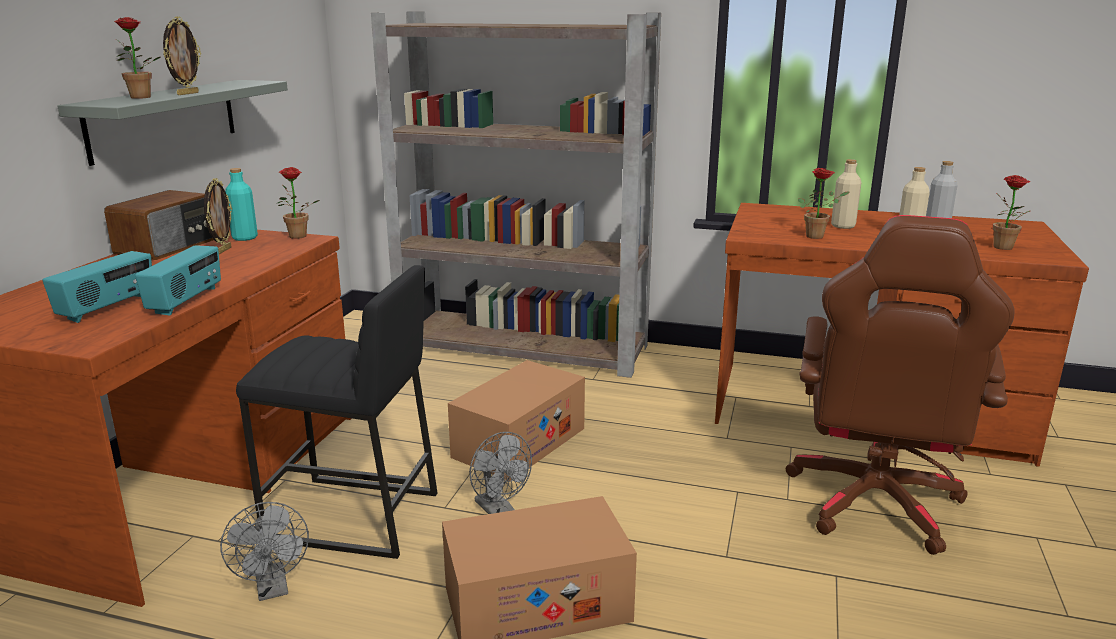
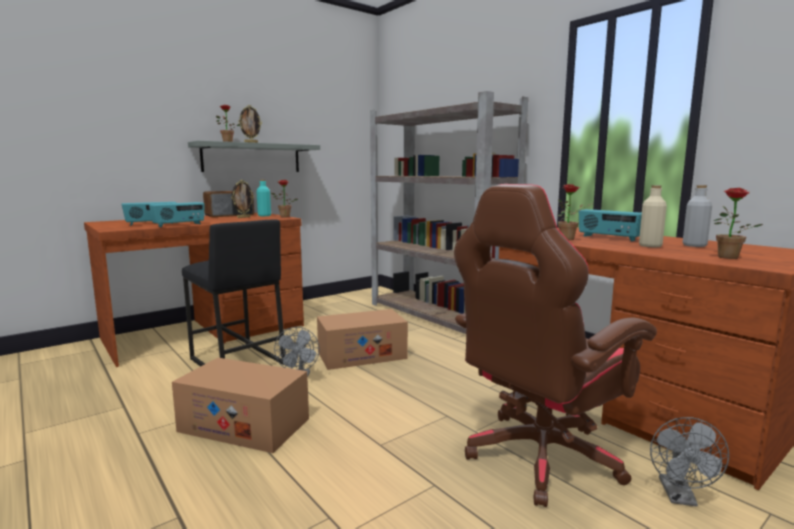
camera: 35 degrees right, 10 degrees down
(273, 589) = (162, 377): grey fan -> grey fan (680, 497)
(843, 226) = (609, 238): beige bottle -> radio

